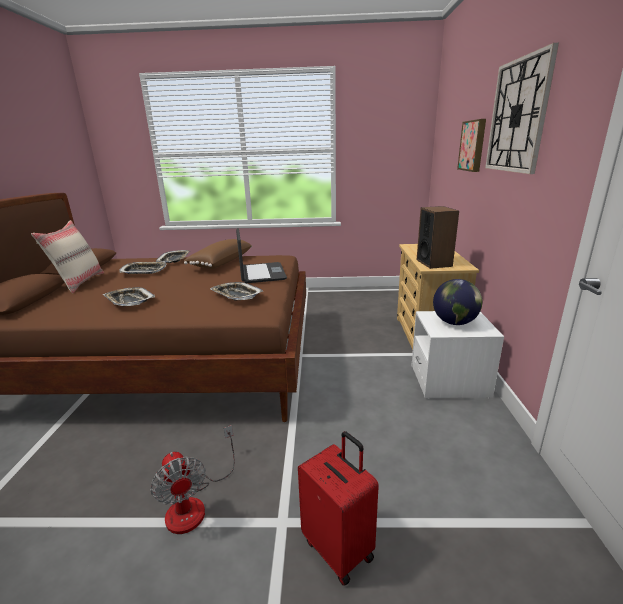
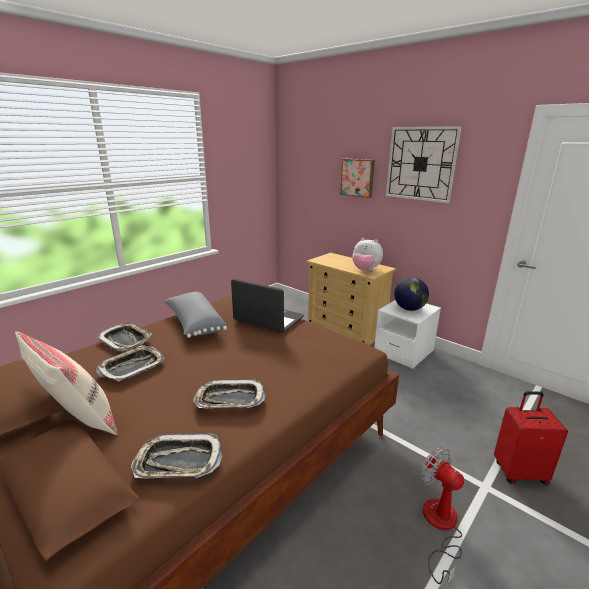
camera: 50 degrees left, 0 degrees up
(195, 503) = (440, 526): fan -> fan turned 135 degrees counterclockwise
(220, 262) = (194, 324): brown pillow -> grey pillow
(236, 295) = (311, 345): tray -> tray (178, 461)
(434, 263) = (365, 270): speaker -> plush toy

